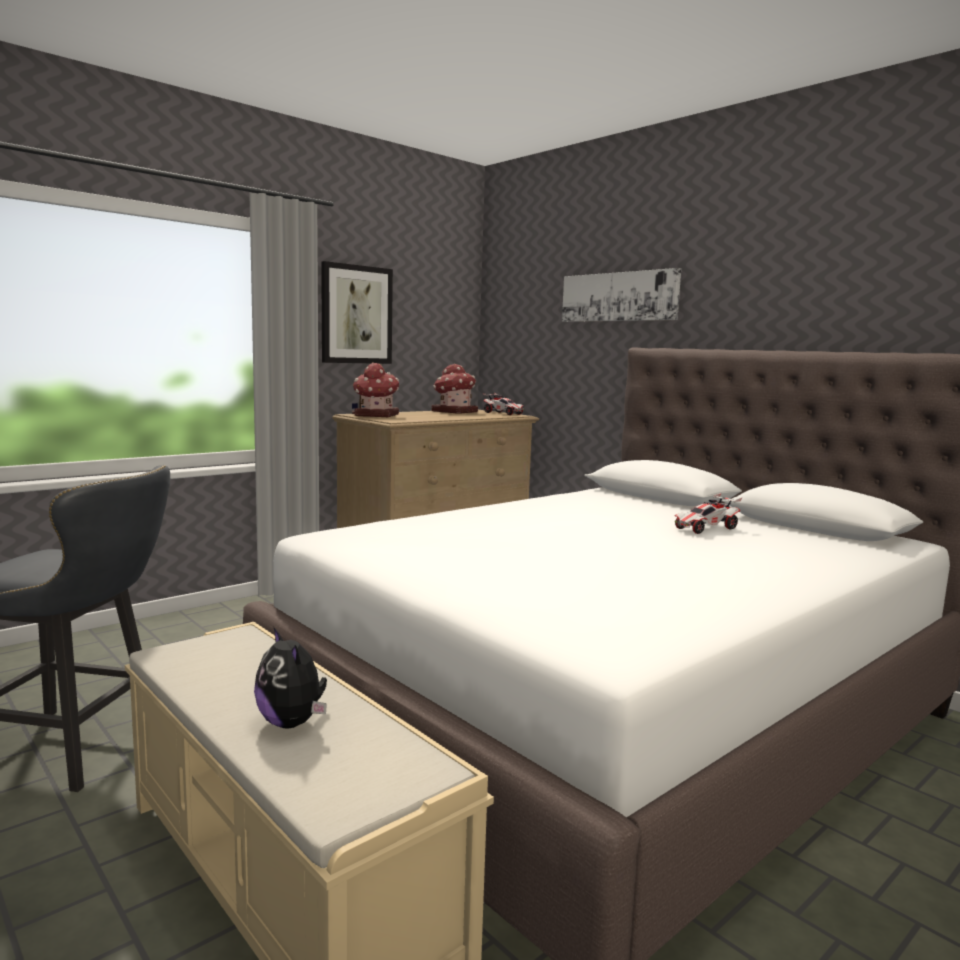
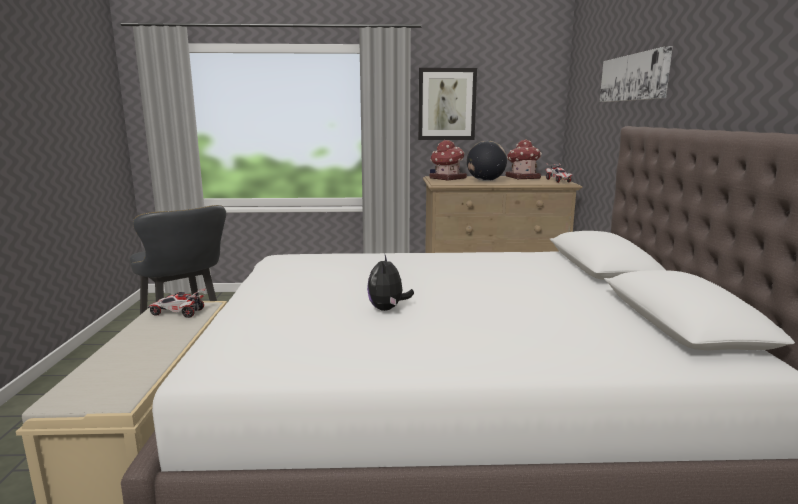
camera: 40 degrees right, 5 degrees up
(292, 723) = (129, 356): plush toy -> plush toy (387, 309)
(431, 416) = (485, 180): none -> globe
(705, 529) = (548, 300): toy car -> toy car (177, 313)

